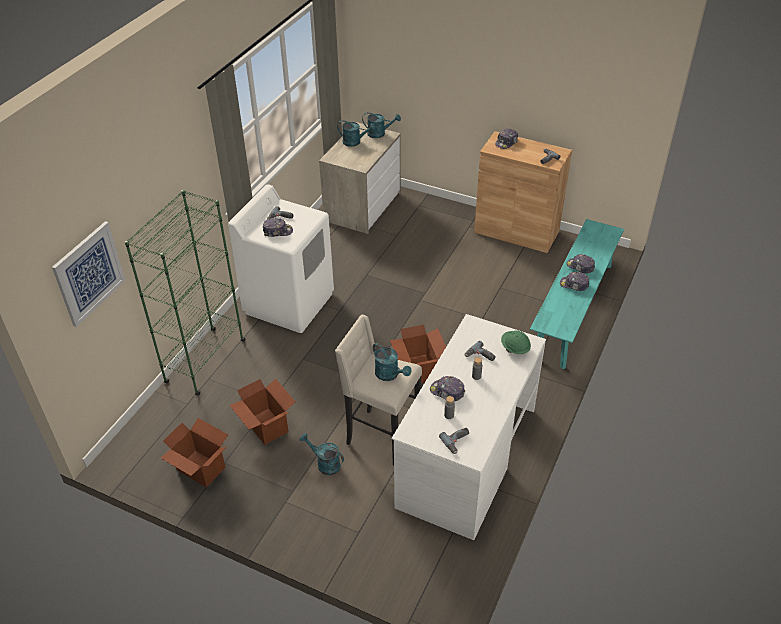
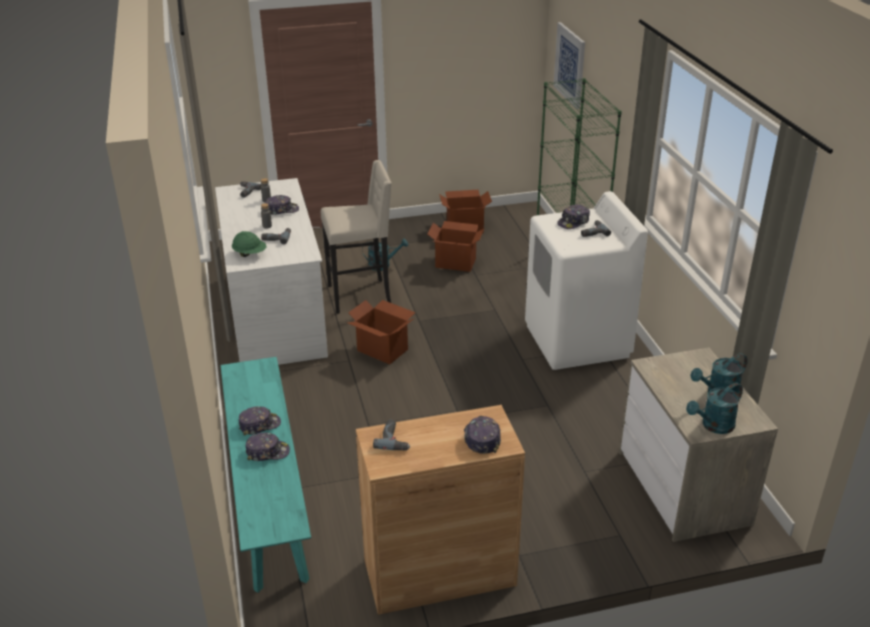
camera: 140 degrees right, 10 degrees down
(390, 375) = (346, 215): turquoise watering can -> none

